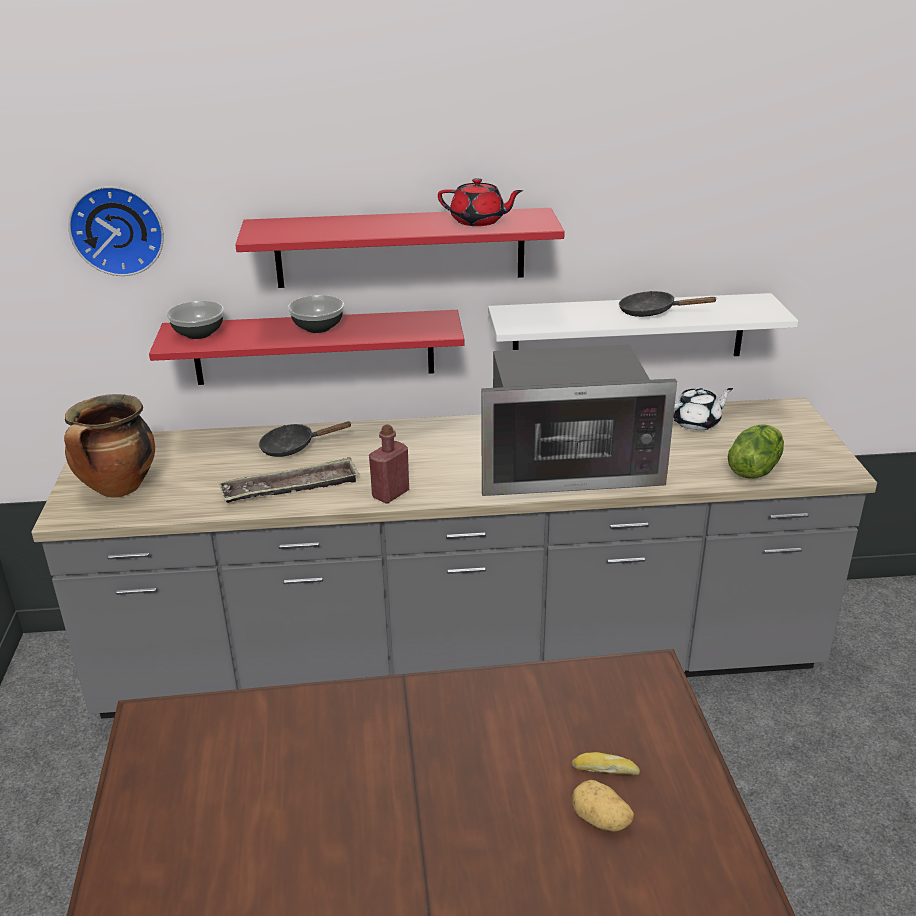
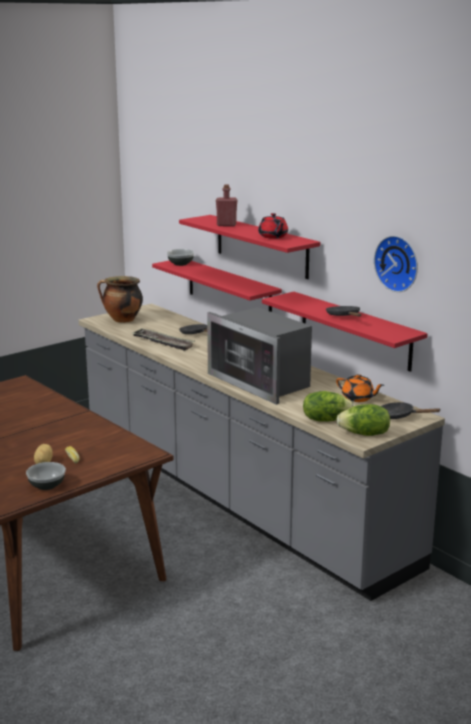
camera: 55 degrees right, 10 degrees down
(118, 229) = (174, 208): wall clock -> wall clock (398, 263)
(318, 328) = (218, 276): bowl -> bowl (47, 486)
(390, 494) = (183, 358): red bottle -> red bottle (226, 225)
(628, 330) = (355, 330): white shelf -> red shelf
(696, 423) = (358, 398): white teapot -> orange teapot
(780, 420) = (399, 416): none -> black frying pan
(823, 462) = (364, 434): none -> lettuce

